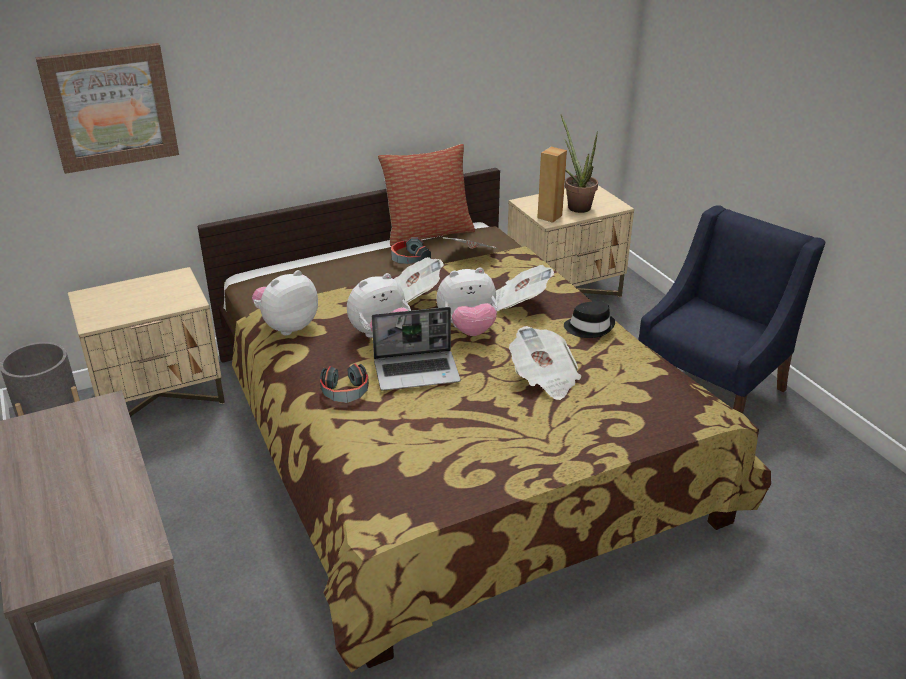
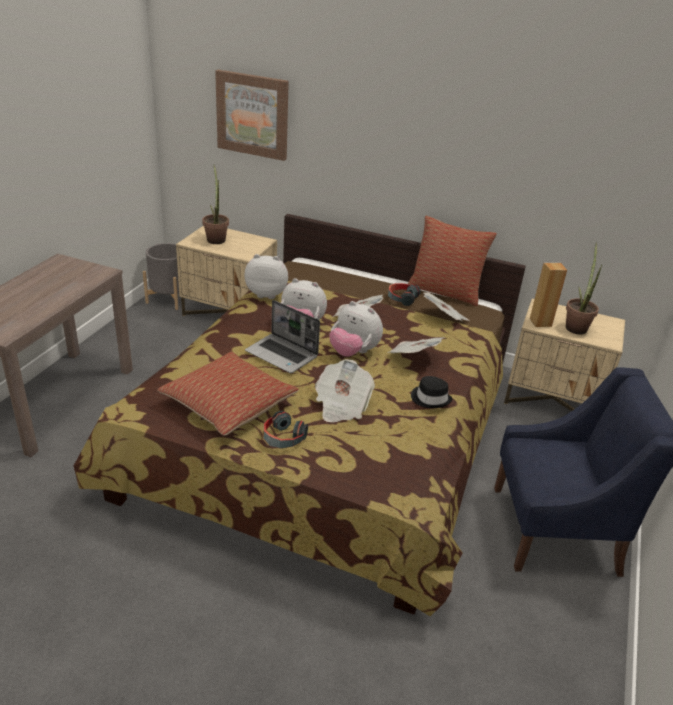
camera: 45 degrees right, 0 degrees up
(117, 302) = (216, 238): none -> potted plant
(345, 392) = (230, 340): headphones -> headphones (283, 438)
(461, 446) = (228, 404): none -> pillow

